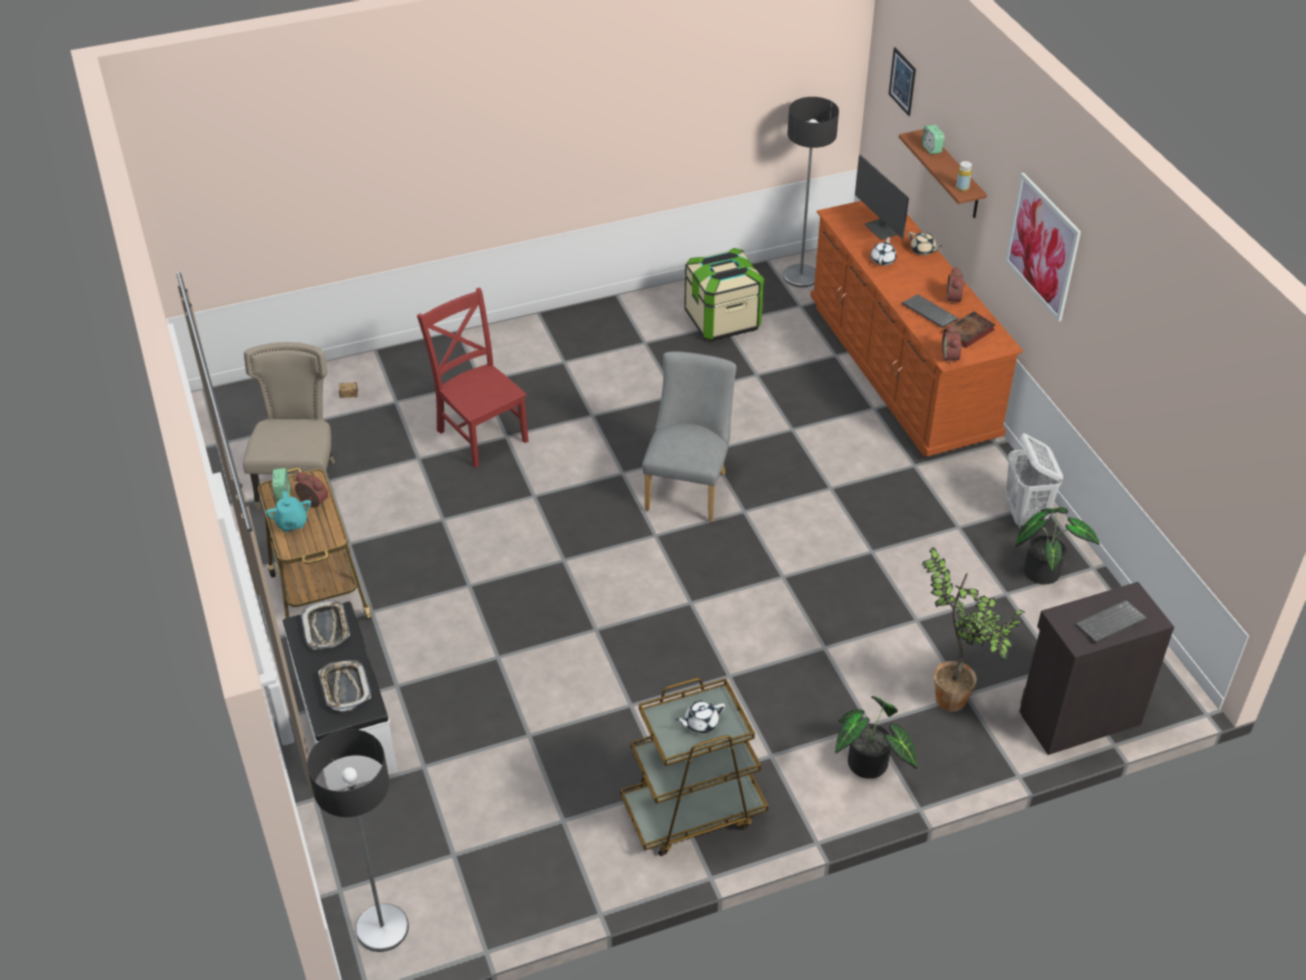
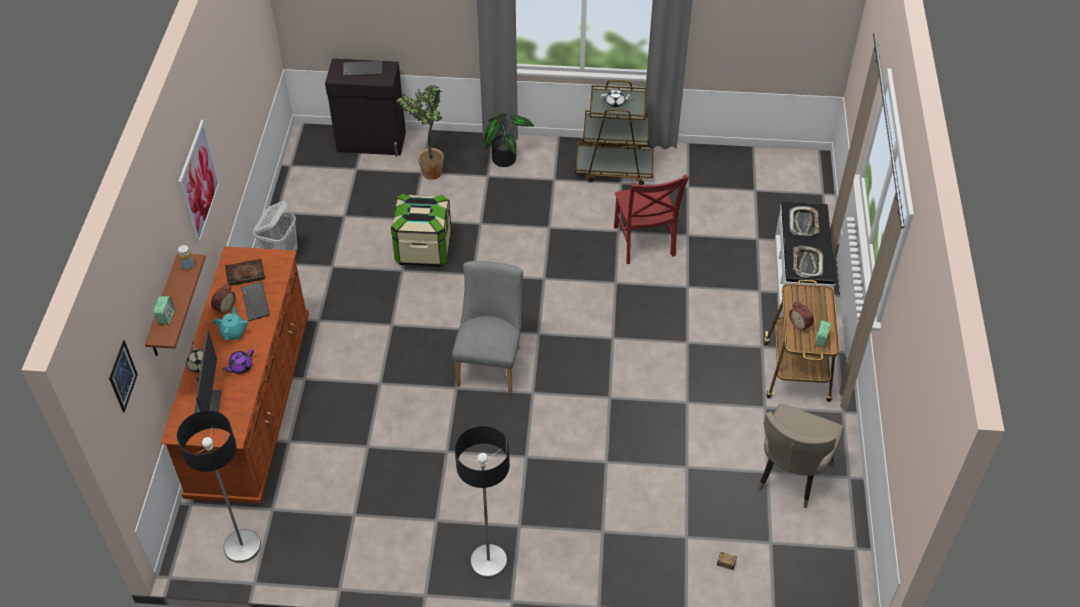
camera: 155 degrees left, 5 degrees up
(291, 523) = (819, 313): turquoise teapot -> turquoise teapot (233, 332)
(382, 928) = (804, 170): floor lamp -> floor lamp (489, 561)
(481, 433) = (625, 473): red chair -> red chair (644, 243)
(689, 487) = (490, 362): grey chair -> grey chair turned 150 degrees clockwise
(722, 321) = (352, 519): storage box -> storage box (423, 249)
(883, 260) = (240, 367): white teapot -> purple teapot
(951, 357) = (278, 258): alarm clock -> none
(1044, 569) = (306, 221): potted plant -> none

